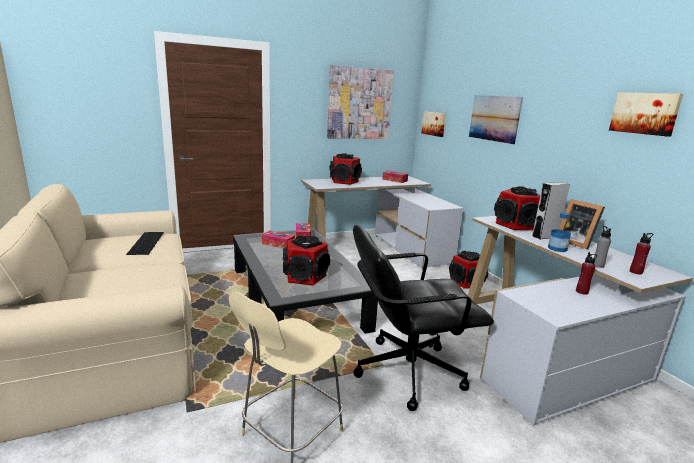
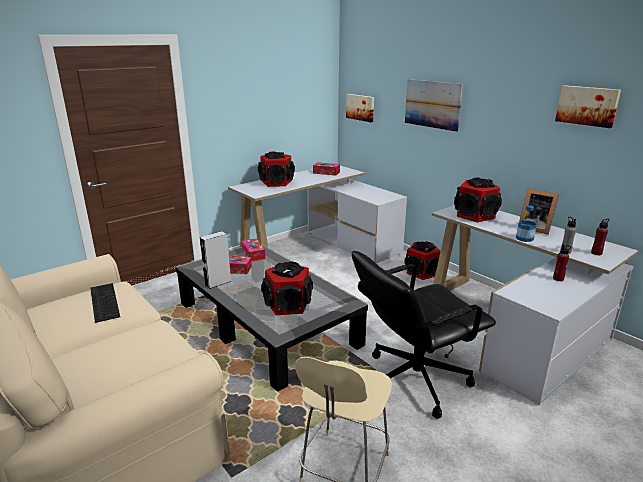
camera: 15 degrees left, 5 degrees up
(359, 103) = (279, 92): picture -> none
(545, 236) = (506, 225): grey speaker -> grey speaker (217, 283)

